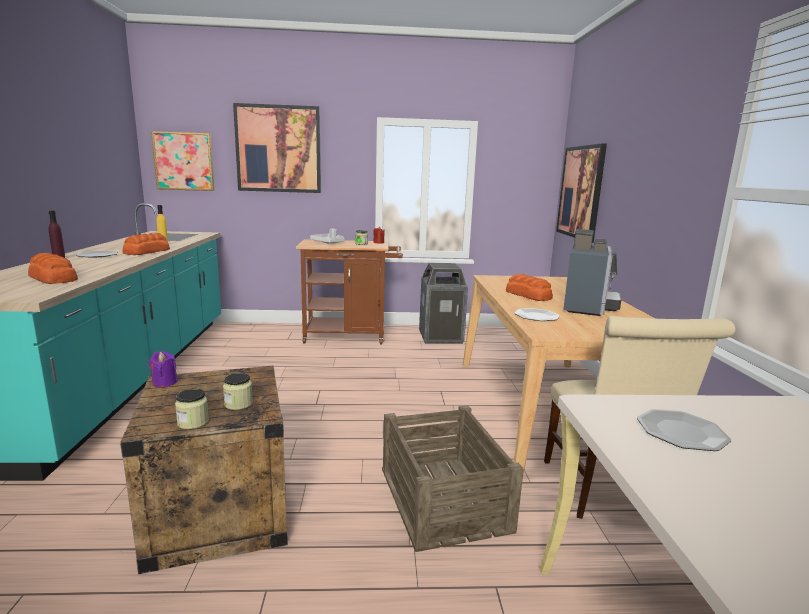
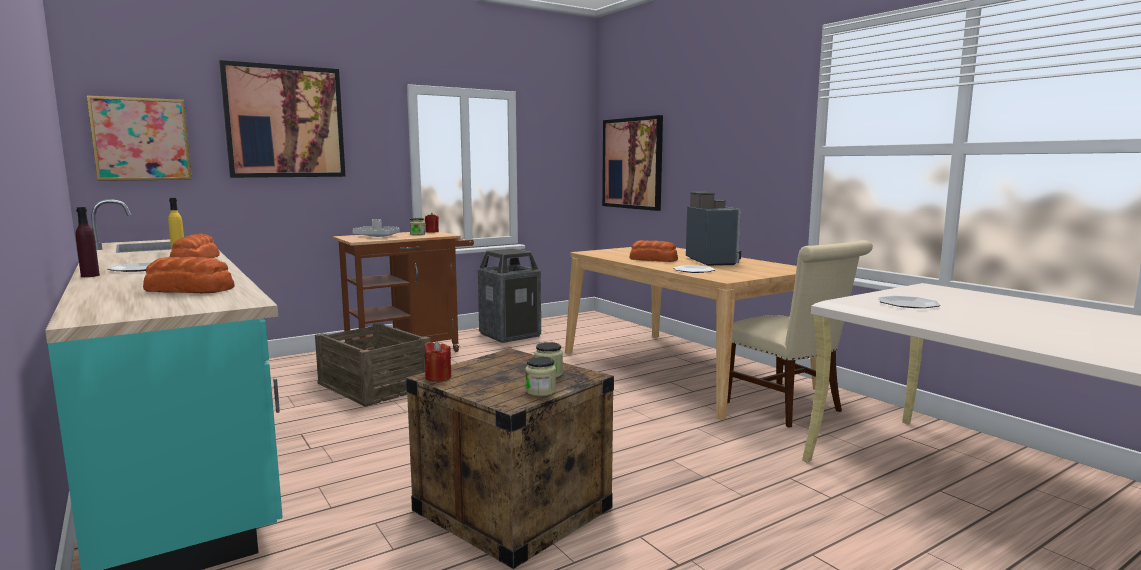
camera: 30 degrees left, 5 degrees down
(164, 383) = (438, 377): purple candle -> red candle
(444, 498) = (686, 443): crate -> crate (375, 385)

